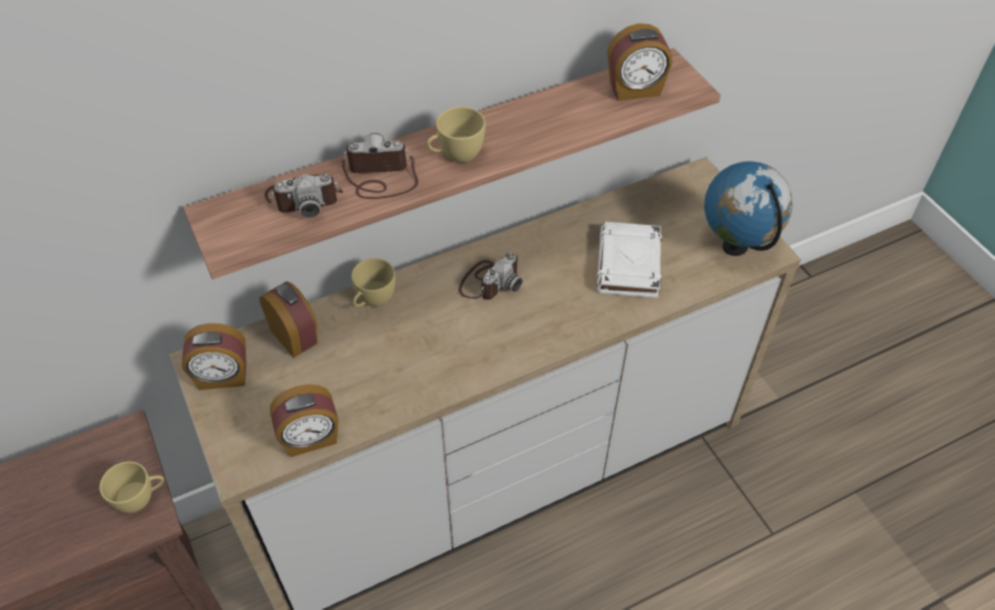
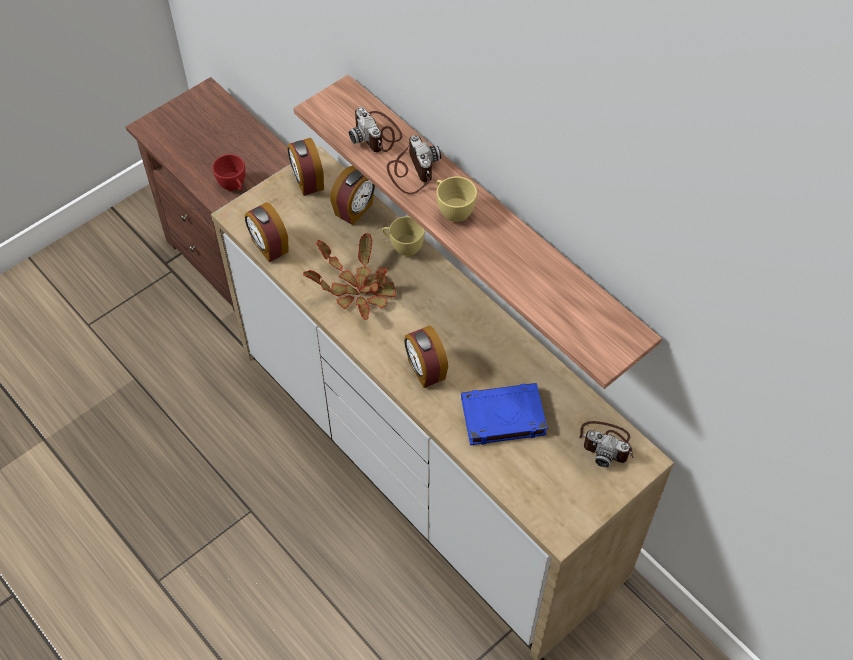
camera: 75 degrees right, 5 degrees up
(141, 498) = (234, 186): yellow cup -> red cup
(418, 356) = (358, 289): none -> potted plant
(490, 281) = (448, 318): camera -> camera (606, 444)
(629, 265) = (502, 417): white book -> blue book
(635, 90) = (583, 316): alarm clock -> alarm clock (425, 370)
(735, 246) = (556, 502): globe -> none

